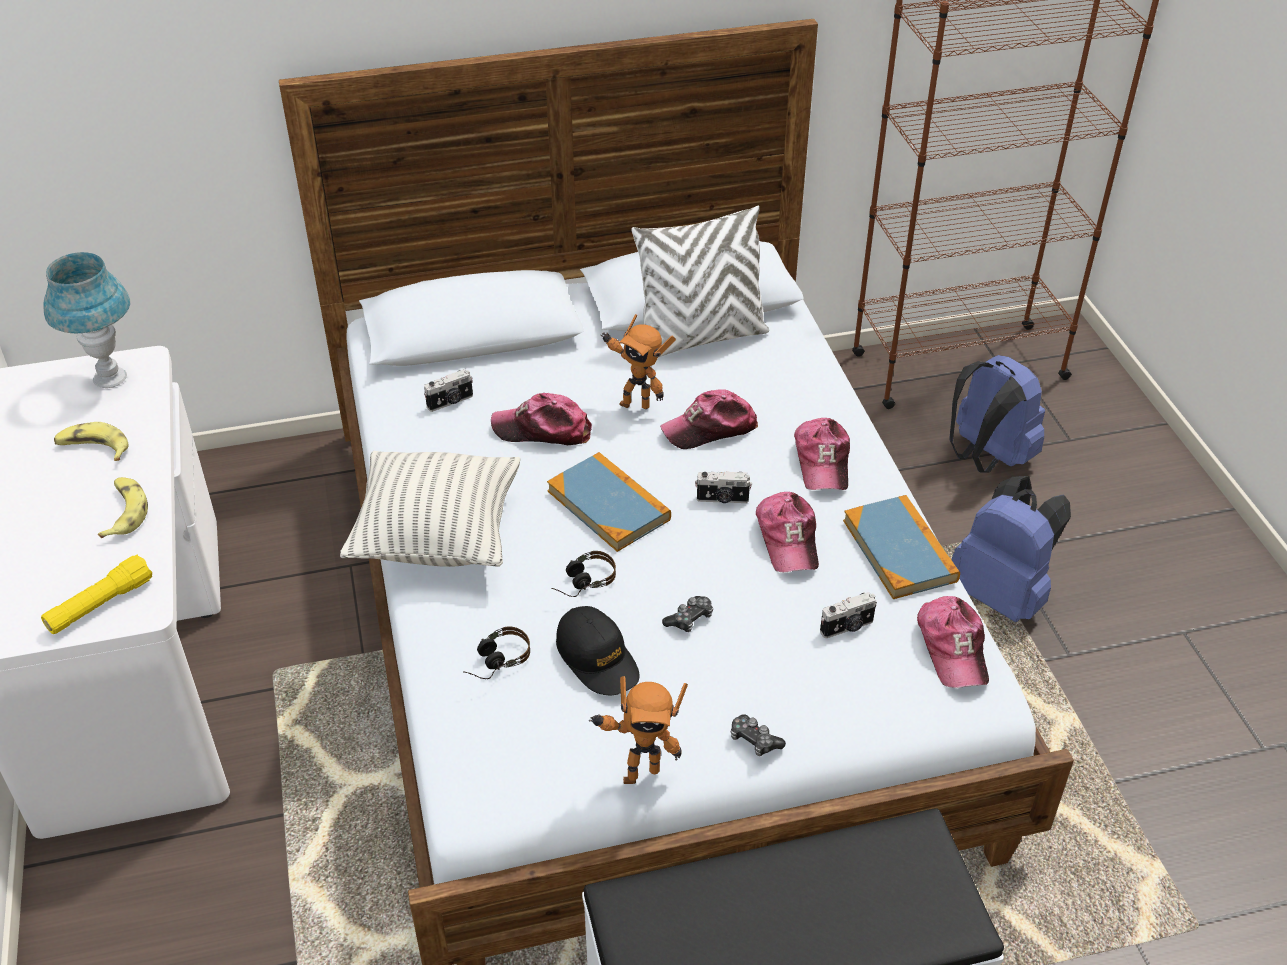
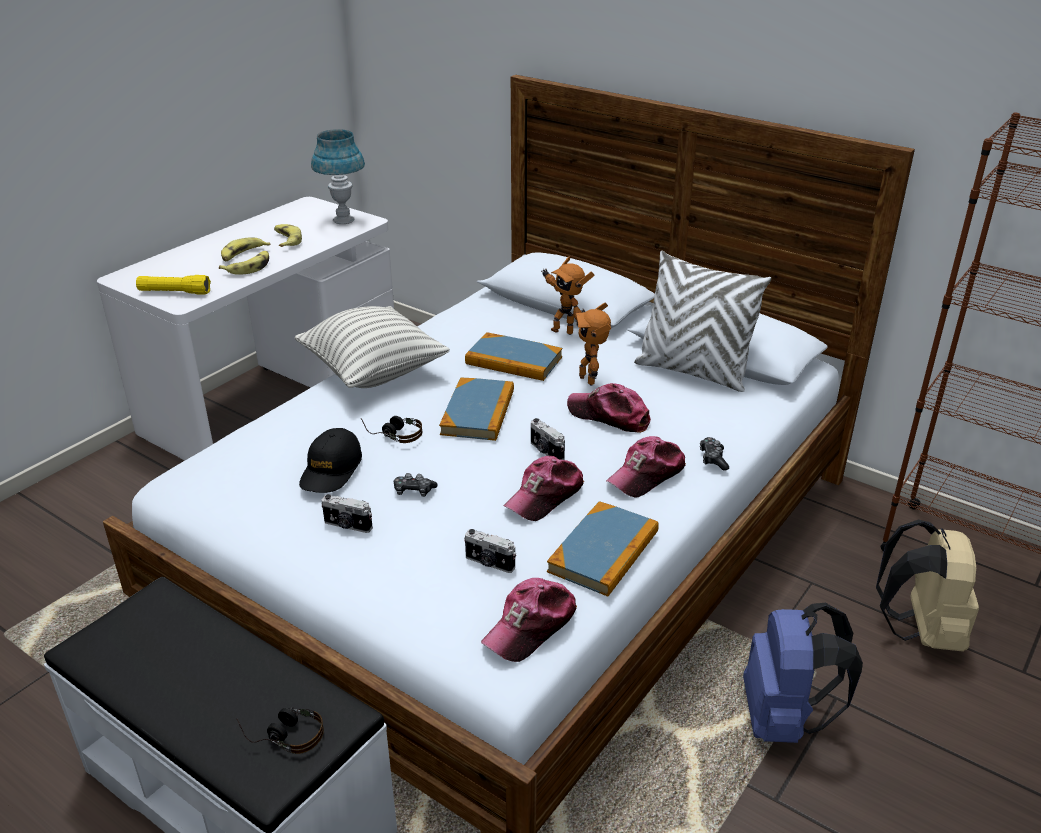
camera: 50 degrees right, 10 degrees down
(79, 502) = (243, 255): none -> banana
(451, 402) = (493, 323): camera -> camera (347, 526)
(494, 662) = (287, 436): headphones -> headphones (283, 734)
(542, 430) = (513, 361): cap -> book
(638, 771) = (251, 534): toy robot -> toy robot (563, 330)
(754, 740) = (328, 570): game controller -> game controller (713, 459)
(986, 457) = (920, 631): blue backpack -> beige backpack

